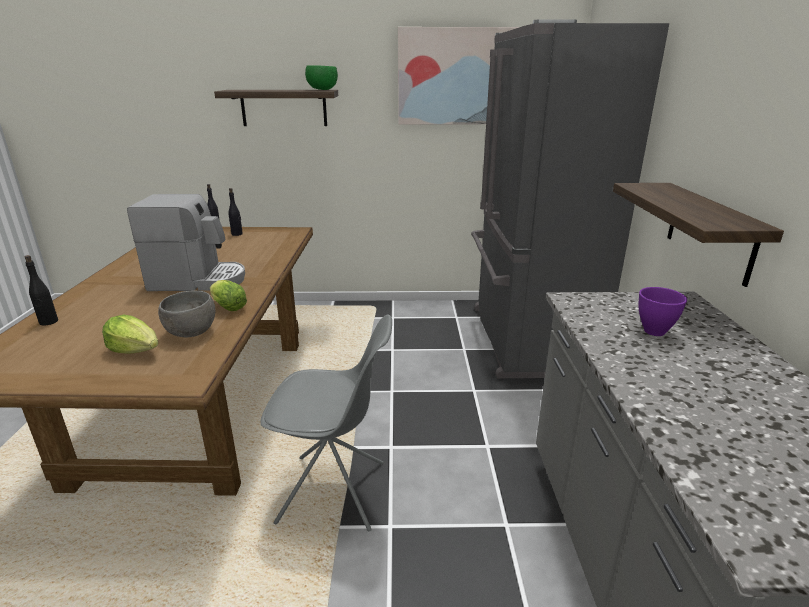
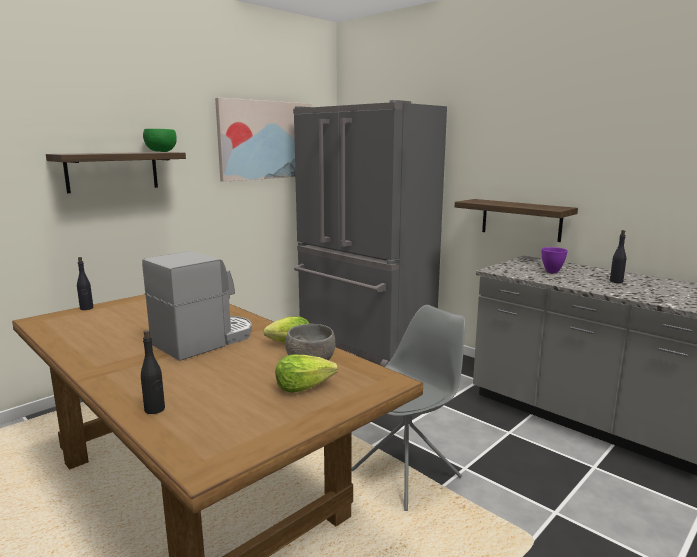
camera: 45 degrees left, 10 degrees down
(237, 234) = (127, 306): black bottle -> black bottle (616, 281)

